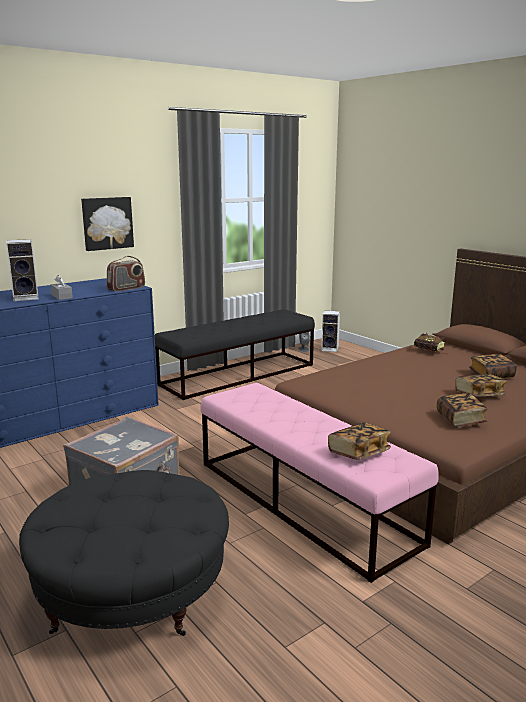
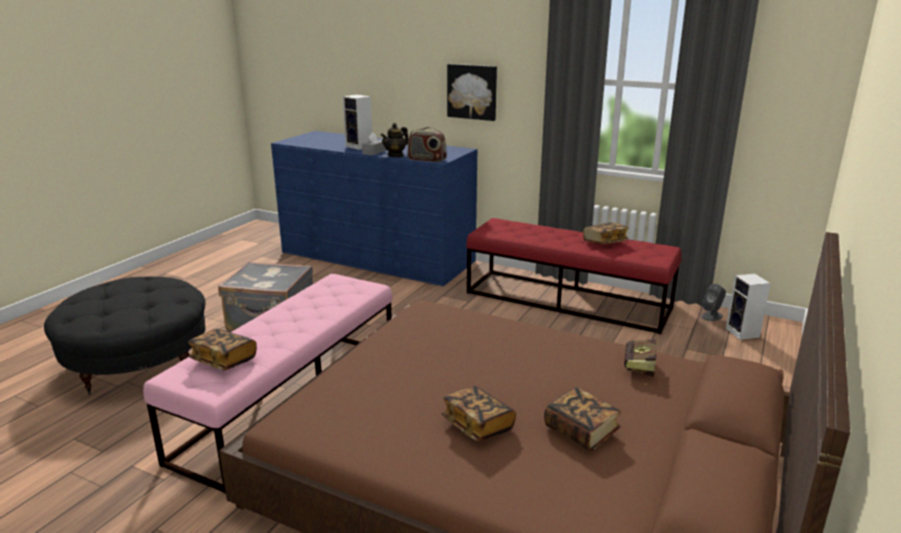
camera: 65 degrees right, 5 degrees up
(89, 293) = (395, 155): none -> teapot
(239, 374) = (568, 300): black bench -> red bench
(460, 420) = (371, 418): book -> book (605, 242)

